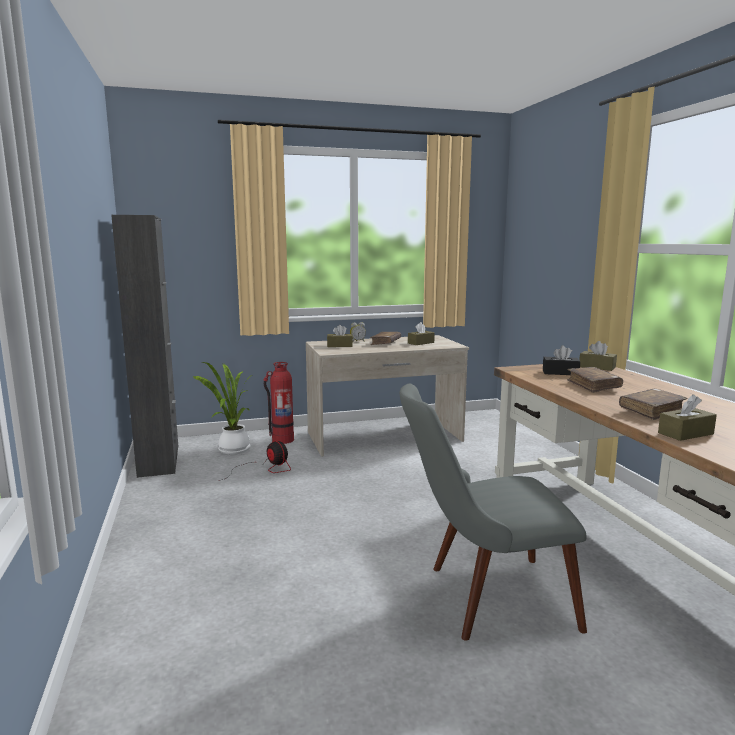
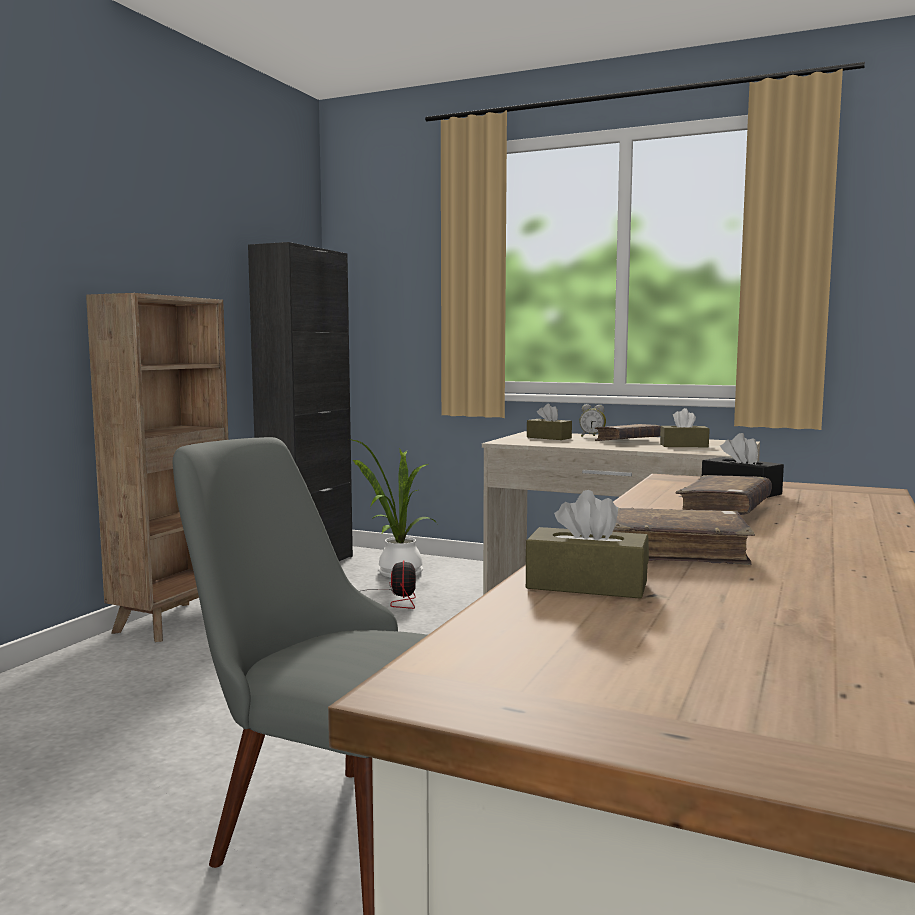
camera: 40 degrees right, 5 degrees down
(144, 528) = (175, 620): none -> brown bookcase
(282, 440) = (474, 575): fire extinguisher -> none
(597, 367) = (861, 495): brown tissue box -> none

